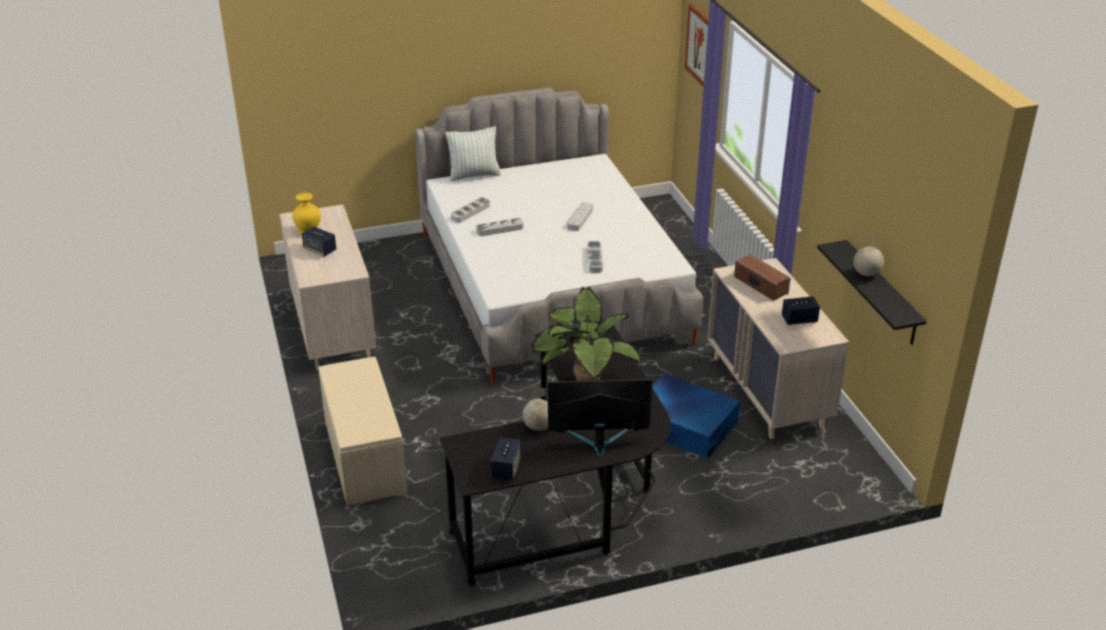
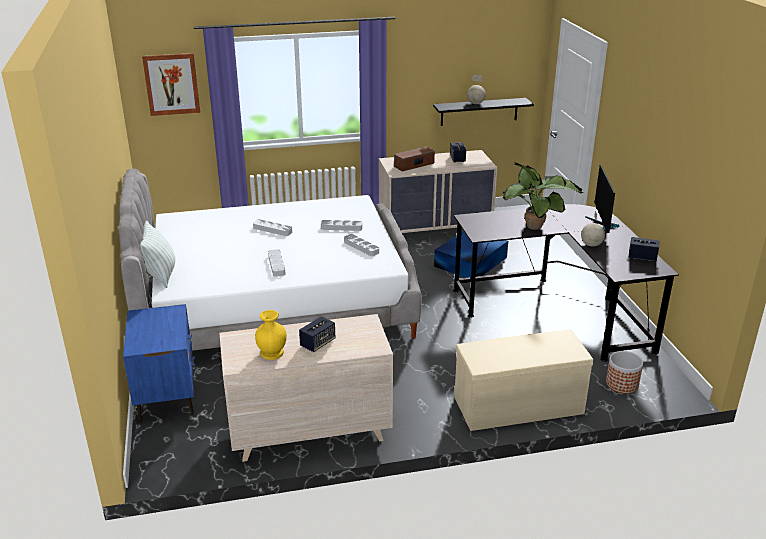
camera: 85 degrees left, 5 degrees down
(391, 252) = (167, 395): none -> blue nightstand
(401, 543) = (622, 384): none -> planter
(470, 212) = (237, 278): grey tray -> grey tray (361, 247)

